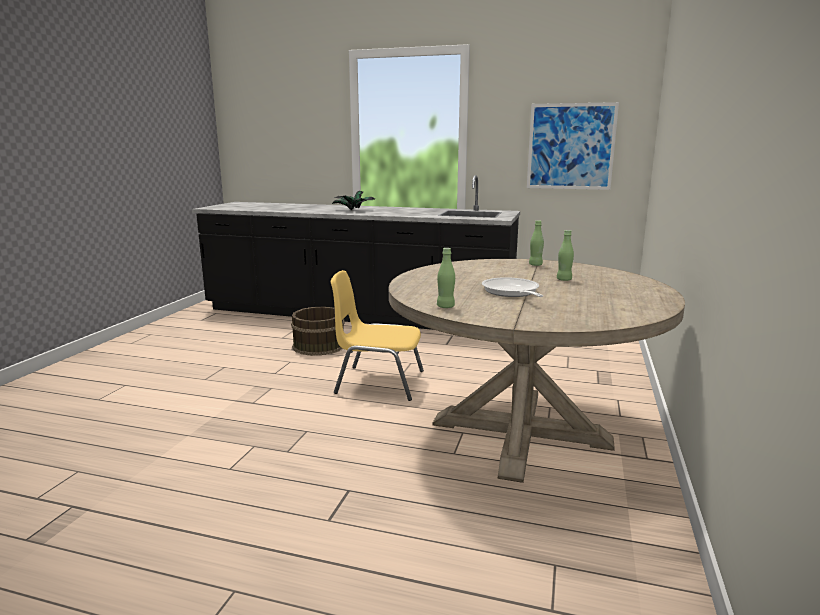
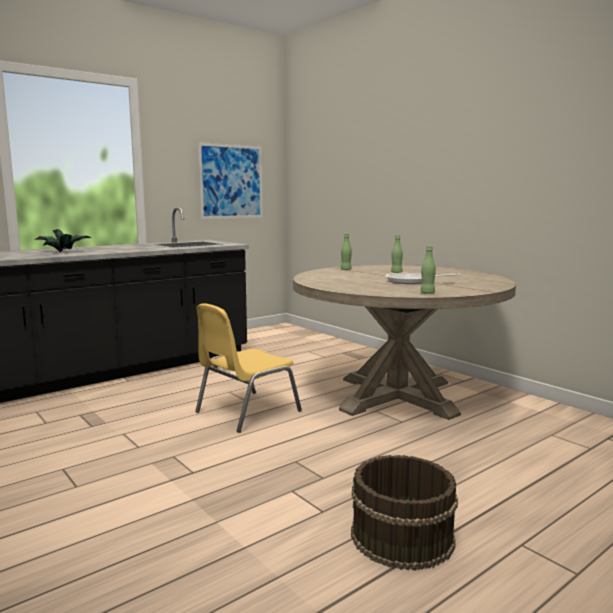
camera: 55 degrees left, 5 degrees down
(318, 345) = (110, 412): brown bucket -> brown bucket (401, 537)

